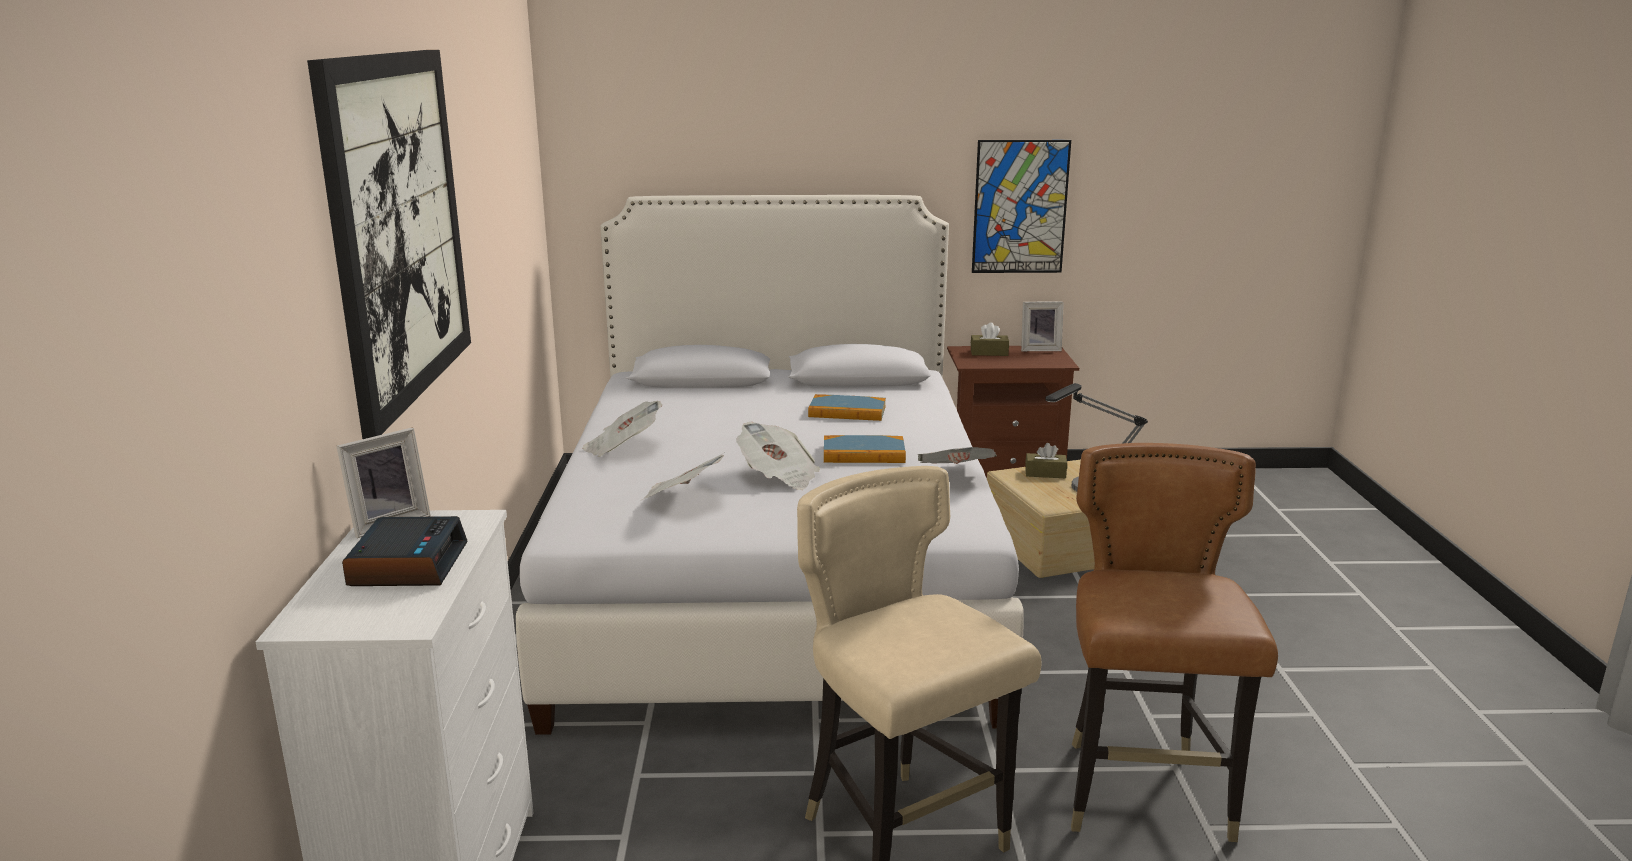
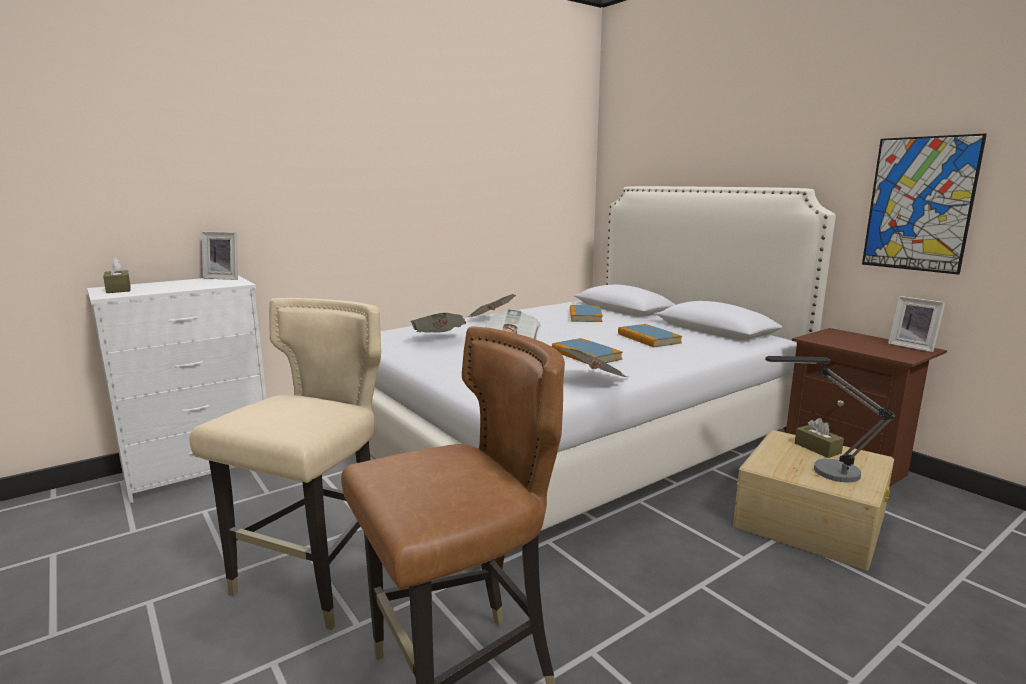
camera: 55 degrees right, 5 degrees down
(398, 228) = (332, 151): picture -> none
(408, 564) = (176, 286): alarm clock -> none
(704, 405) = (585, 316): none -> book
(989, 353) = (852, 338): brown tissue box -> brown tissue box (118, 289)

